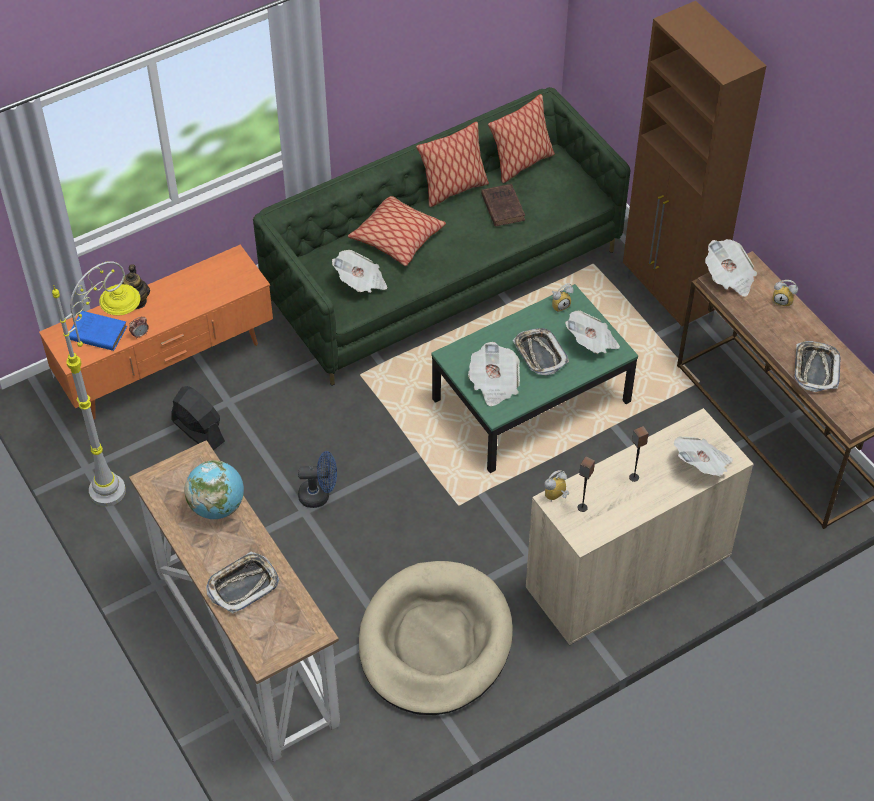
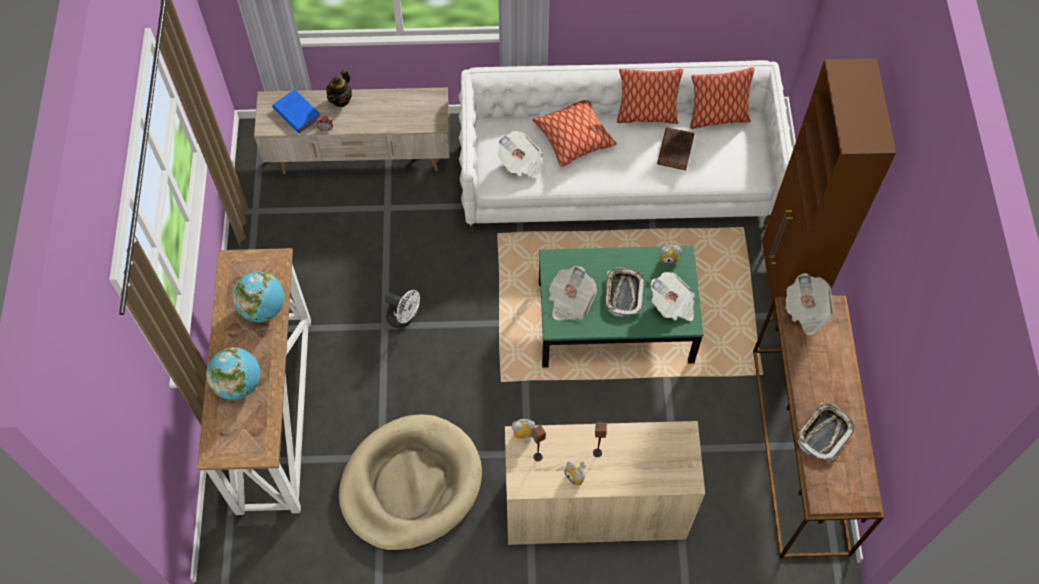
camera: 30 degrees right, 10 degrees up
(131, 473) = (283, 231): grey floor lamp -> none
(167, 368) = (361, 158): orange tv stand -> beige tv stand
(198, 431) = (350, 220): black fan -> none
(243, 585) = (239, 384): tray -> globe
(319, 495) = (404, 318): blue fan -> white fan
(443, 274) = (616, 179): green sofa -> white sofa
(702, 465) = (661, 472): newspaper -> none
(783, 300) = (839, 355): alarm clock -> alarm clock (577, 476)

